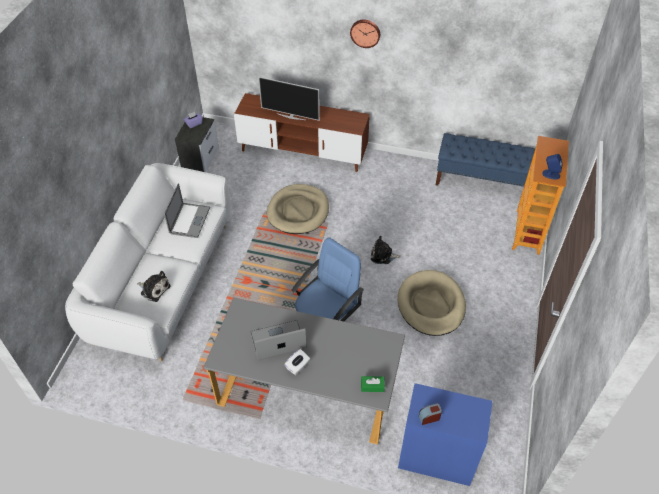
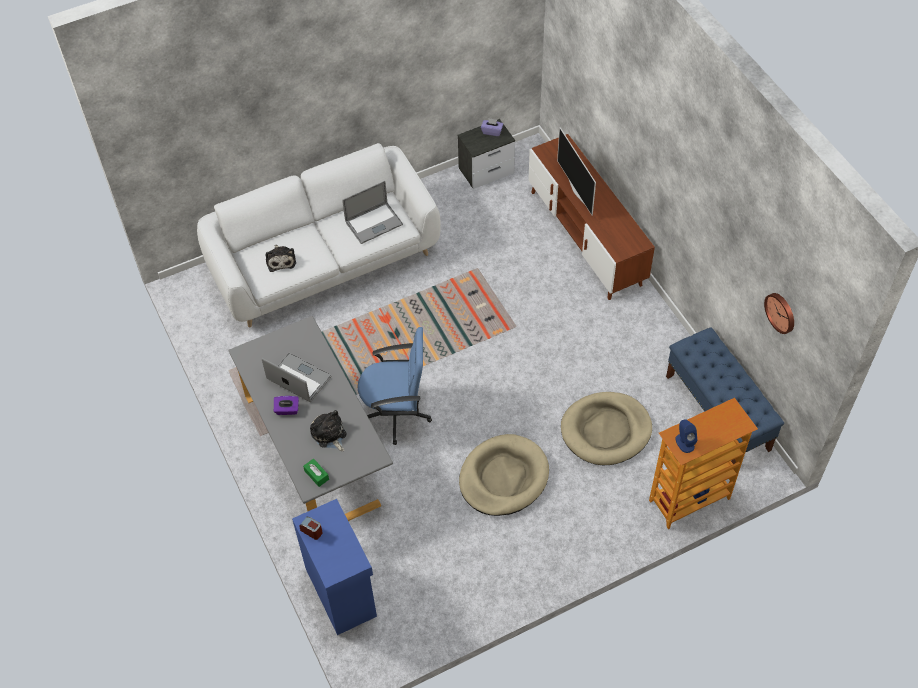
camera: 50 degrees right, 5 degrees up
(297, 366) = (287, 410): white tissue box -> purple tissue box
(298, 211) = (505, 293): beige dog bed -> beige dog bed (606, 430)
(365, 32) = (666, 155): wall clock -> wall clock (781, 312)
(383, 255) = (523, 398): plush toy -> plush toy (329, 435)

